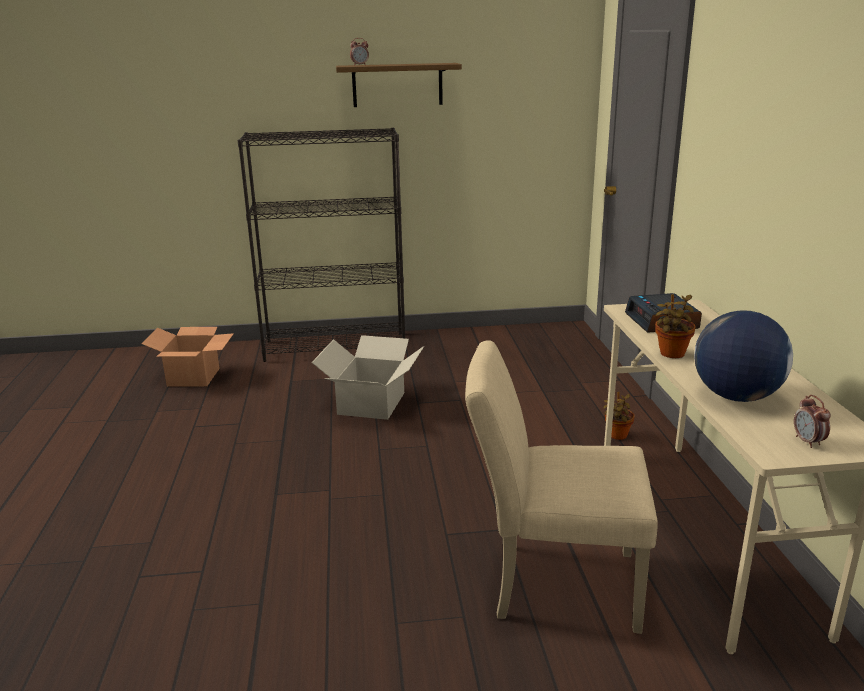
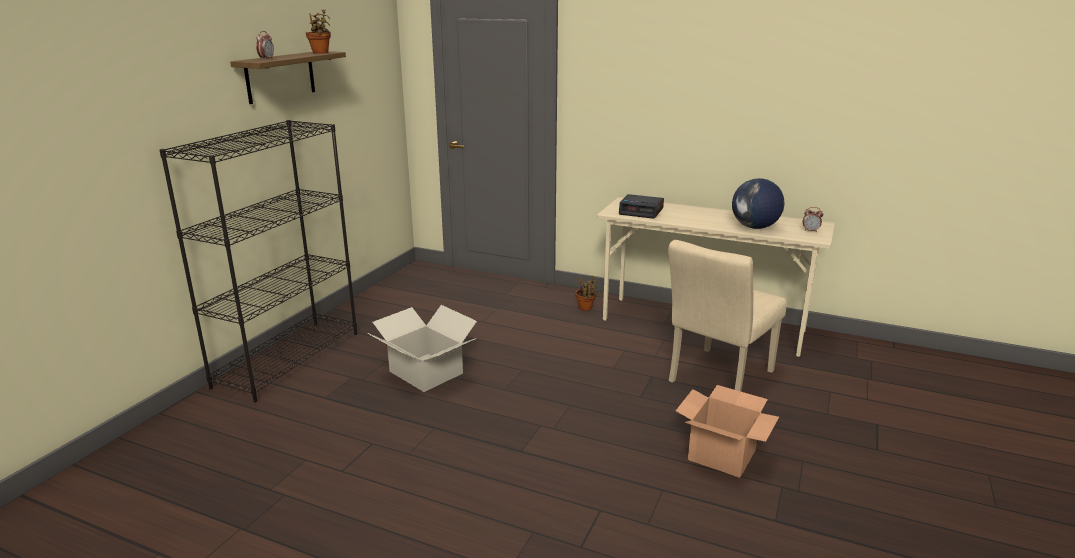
camera: 60 degrees left, 0 degrees up
(193, 377) = (220, 450): cardboard box -> cardboard box (720, 455)
(671, 354) = (691, 223): potted plant -> potted plant (321, 53)

